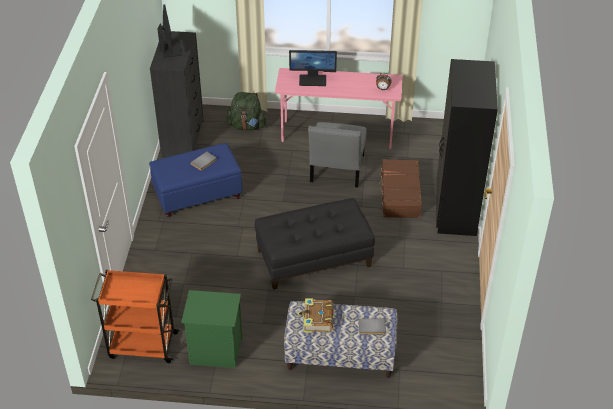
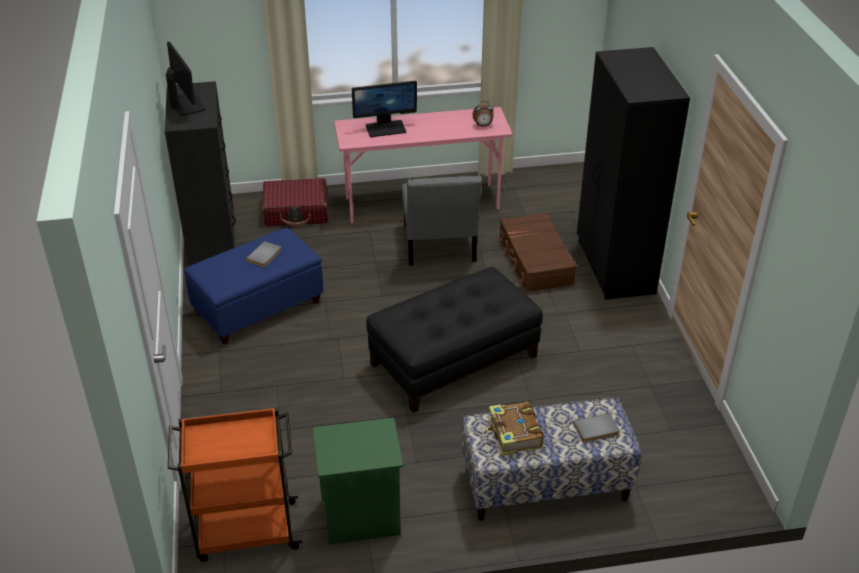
camera: 15 degrees left, 5 degrees down
(247, 126) = (296, 211): green backpack -> red suitcase

